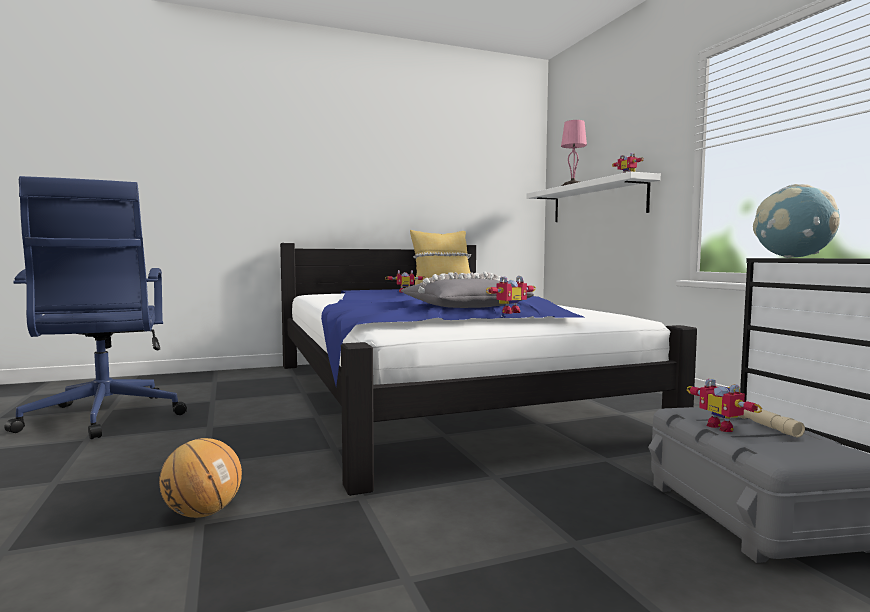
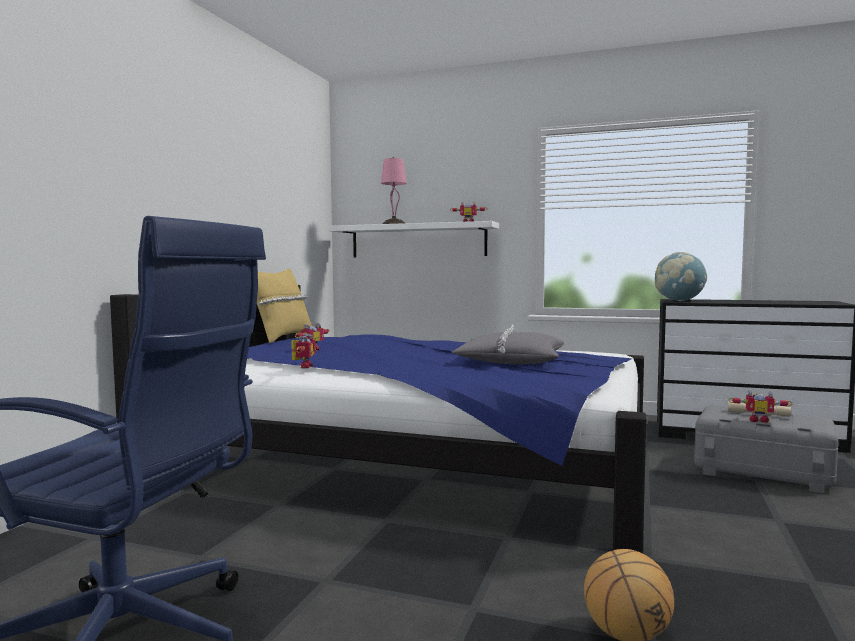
camera: 50 degrees left, 0 degrees up
(508, 312) = (600, 362): toy robot -> toy robot (302, 367)

